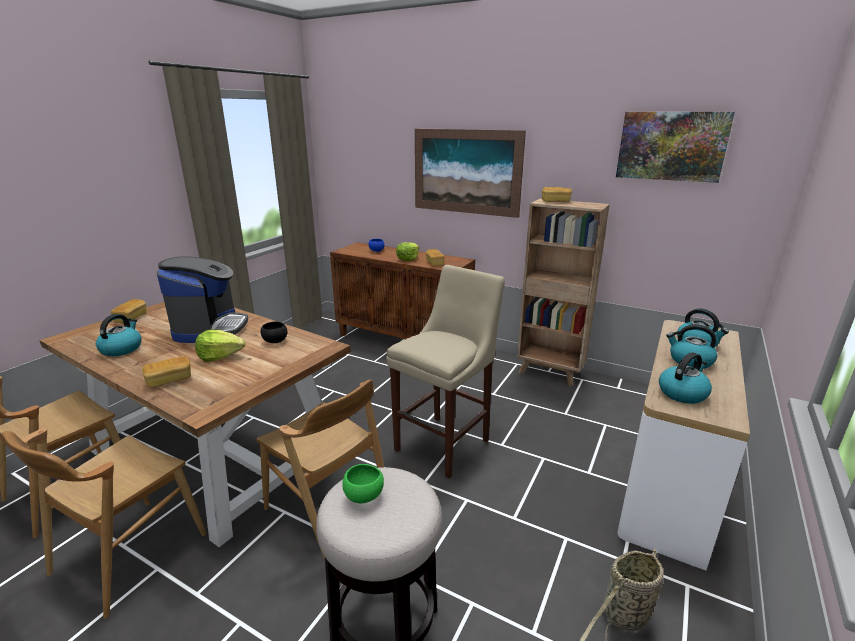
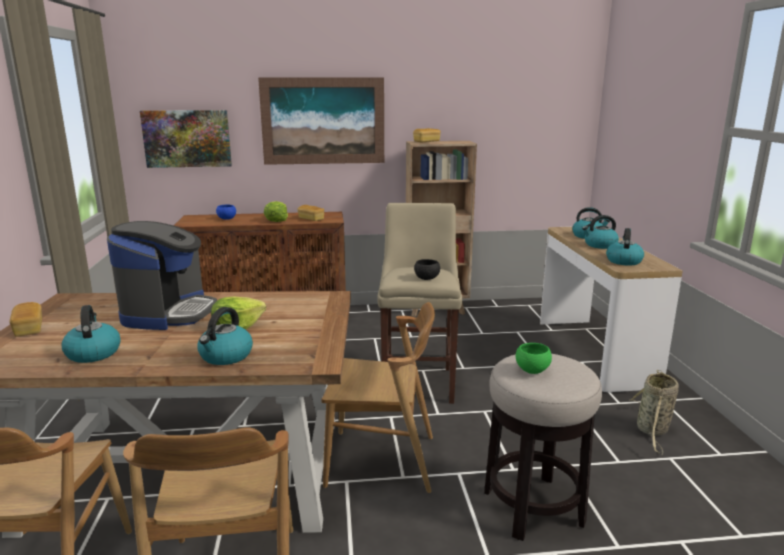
camera: 35 degrees left, 5 degrees down
(169, 380) = (225, 356): bread -> kettle
(210, 328) = (168, 313): coffee machine -> coffee machine turned 45 degrees clockwise
(275, 341) = (271, 304): black bowl -> black bowl (426, 278)
(671, 146) = (509, 88): picture -> picture (187, 138)

